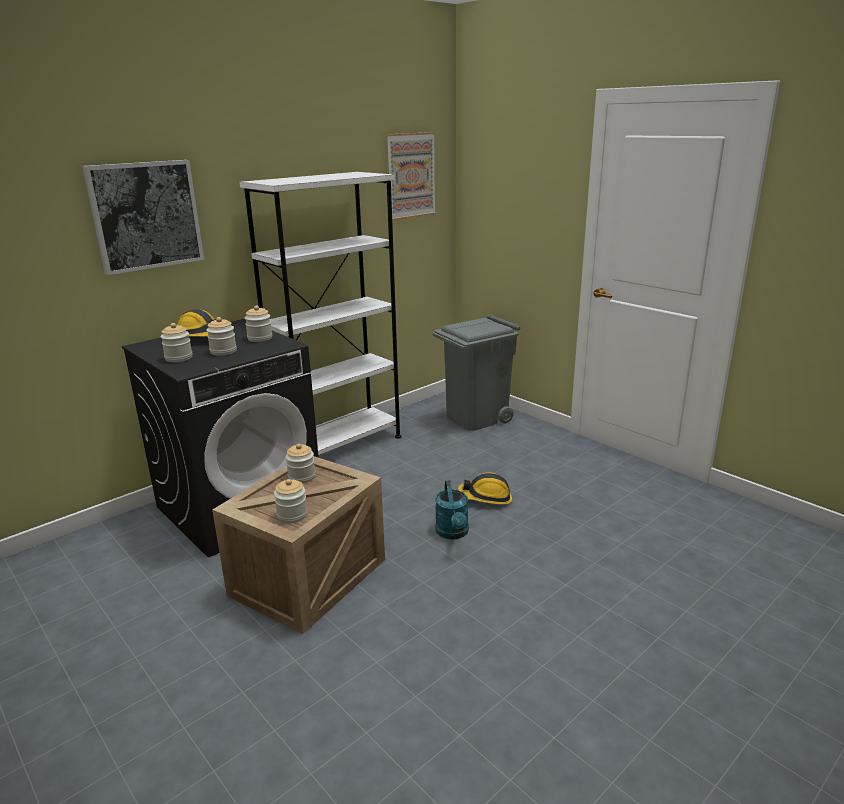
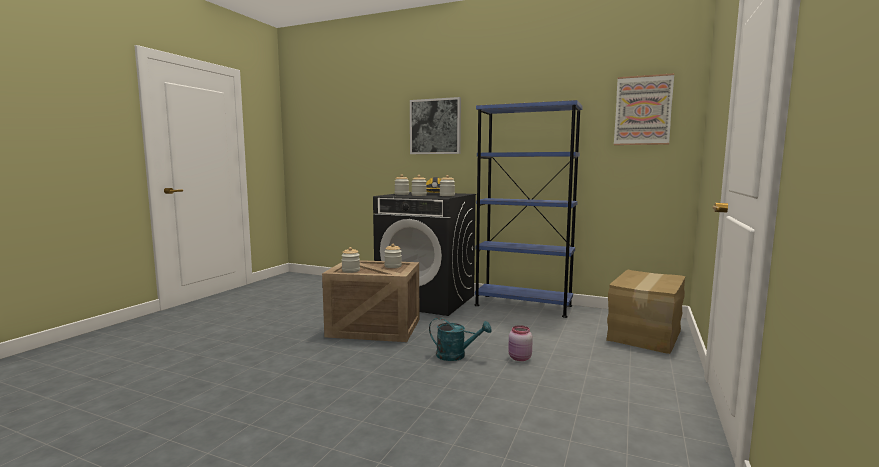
camera: 65 degrees right, 15 degrees down
(340, 447) = (523, 305): white bookcase -> blue bookcase
(453, 533) = (456, 355): turquoise watering can -> turquoise watering can turned 135 degrees counterclockwise
(476, 418) = (646, 334): grey trash can -> cardboard box
(486, 497) = (519, 358): hard hat -> pink jar

